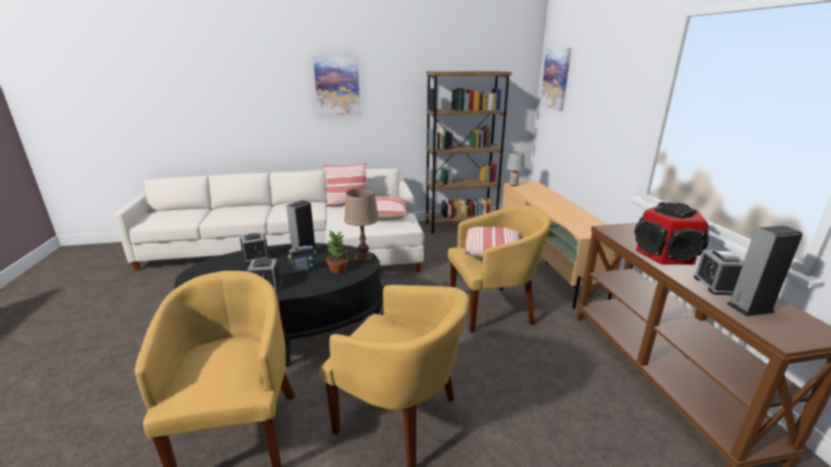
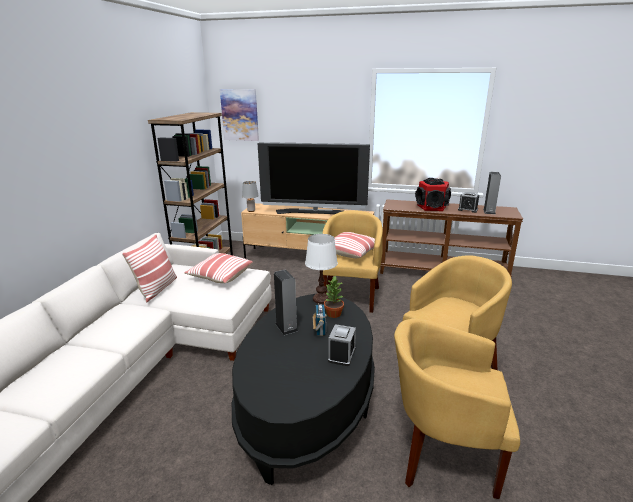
camera: 65 degrees left, 0 degrees up
(256, 258) = (267, 357): alarm clock -> none
(337, 86) = (72, 153): picture -> none
(363, 258) = (321, 299): brown table lamp -> white table lamp
(556, 208) = (315, 213): none -> television

